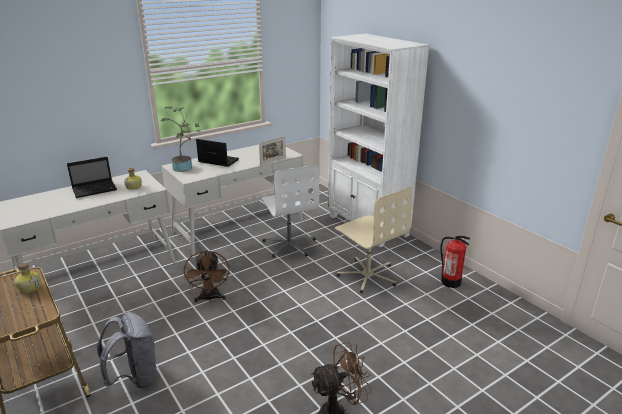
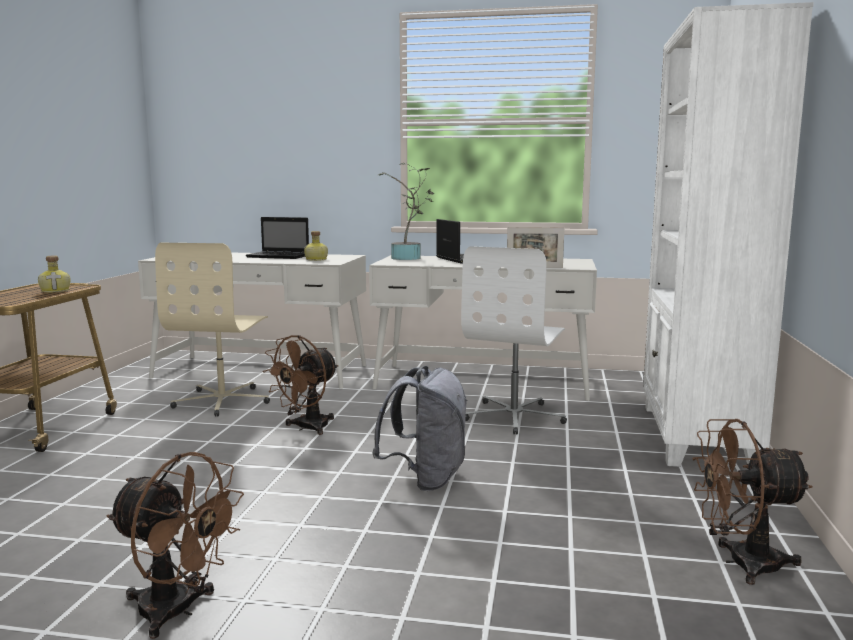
camera: 45 degrees right, 15 degrees down
(134, 378) = (97, 457): grey backpack -> grey backpack (426, 479)
(368, 275) = (572, 488): beige office chair -> beige office chair (223, 401)
(450, 282) = (741, 563): fire extinguisher -> brown fan

